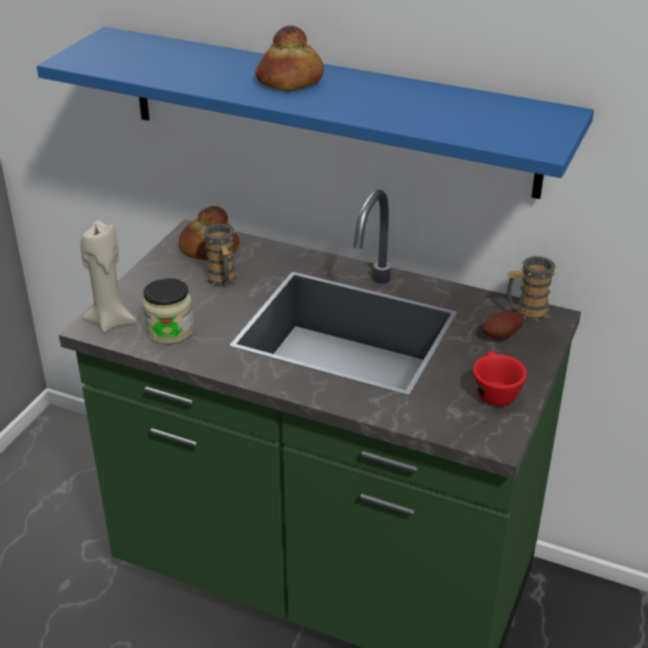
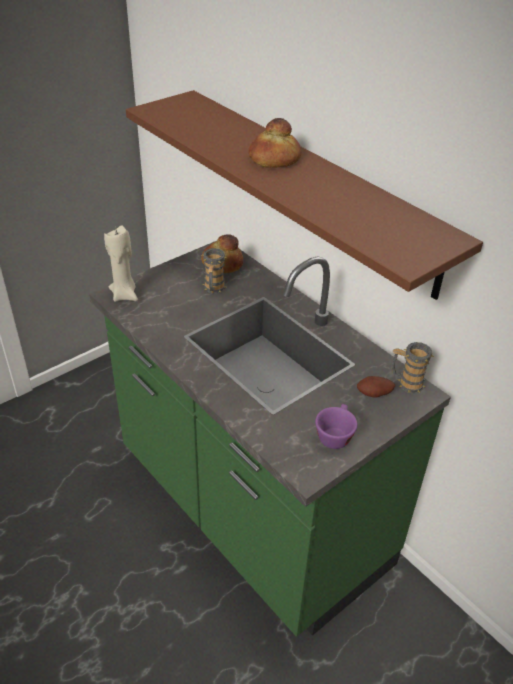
camera: 25 degrees right, 5 degrees up
(170, 331) = (155, 313): jar -> none
(328, 110) = (311, 187): blue shelf -> brown shelf
(494, 391) = (334, 435): red cup -> purple cup

